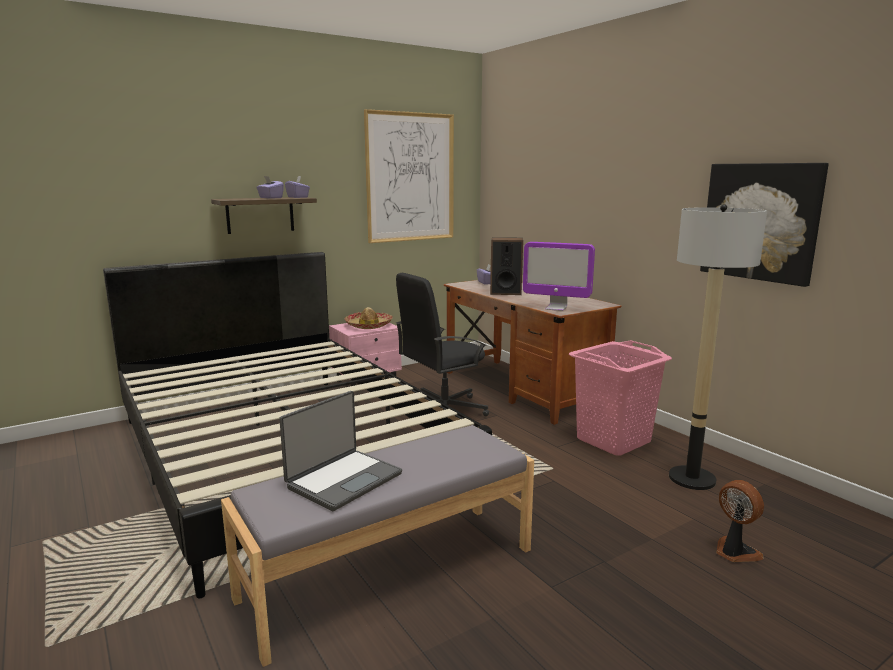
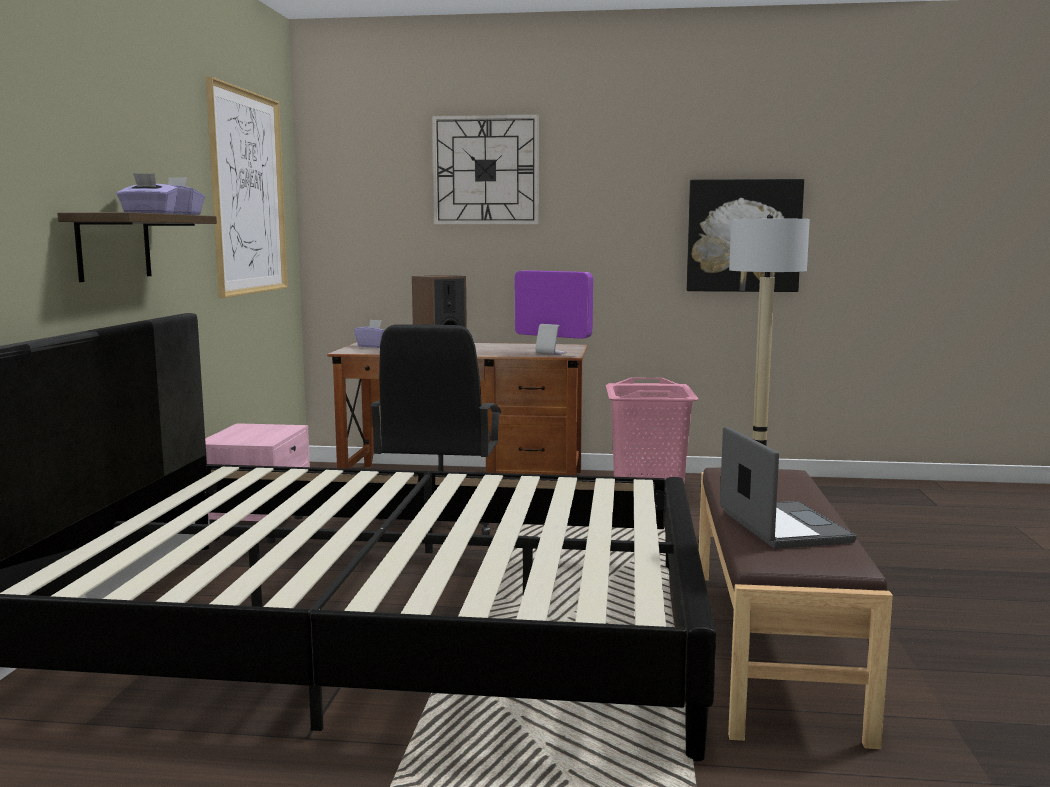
camera: 50 degrees left, 5 degrees down
(369, 325) = (258, 432): hat -> none
(389, 572) = (768, 646): grey bench -> brown bench
(556, 308) = (551, 353): monitor -> monitor turned 120 degrees counterclockwise
(572, 156) = (485, 170): none -> wall clock
(734, 552) = (879, 527): fan -> none

